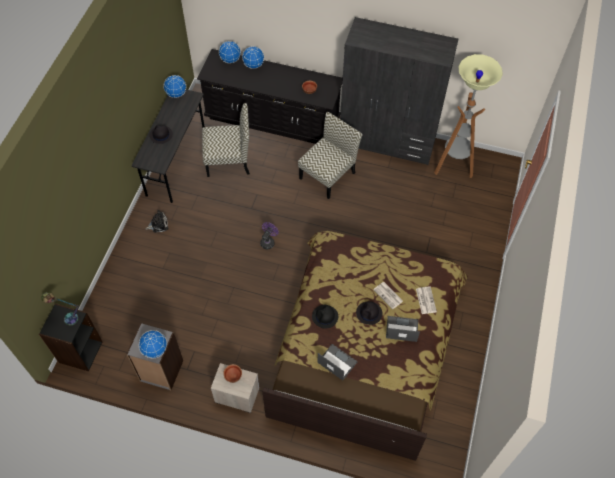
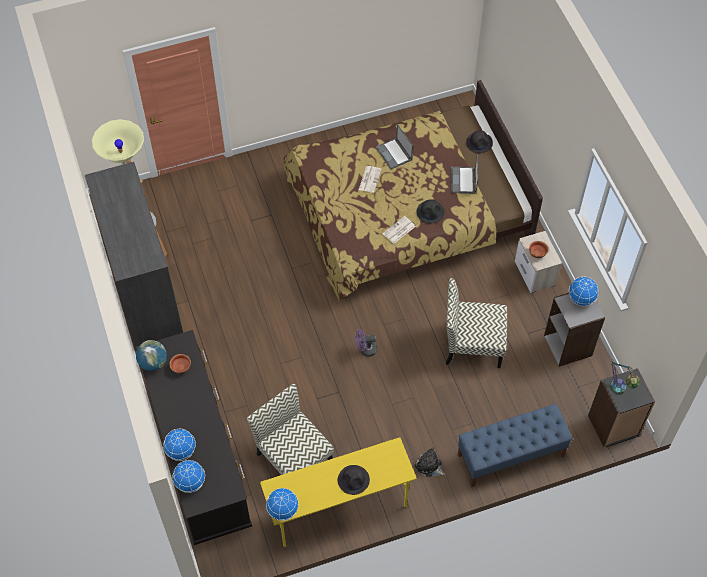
camera: 125 degrees left, 0 degrees up
(122, 273) = (510, 455): none -> blue bench
(176, 163) = (339, 510): grey desk -> yellow desk
(324, 80) = (153, 363): none -> globe
(328, 175) = (240, 349): chair -> chair (472, 344)
(369, 313) = (399, 183): black hat -> black hat (479, 143)
(425, 300) = (351, 152): newspaper -> newspaper (398, 230)

